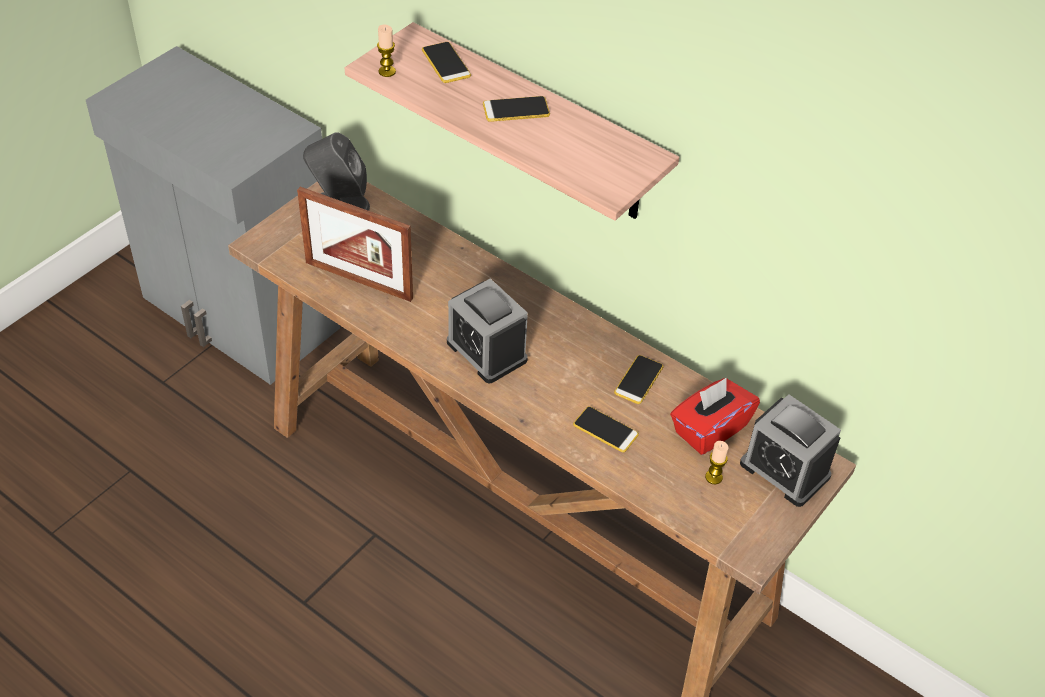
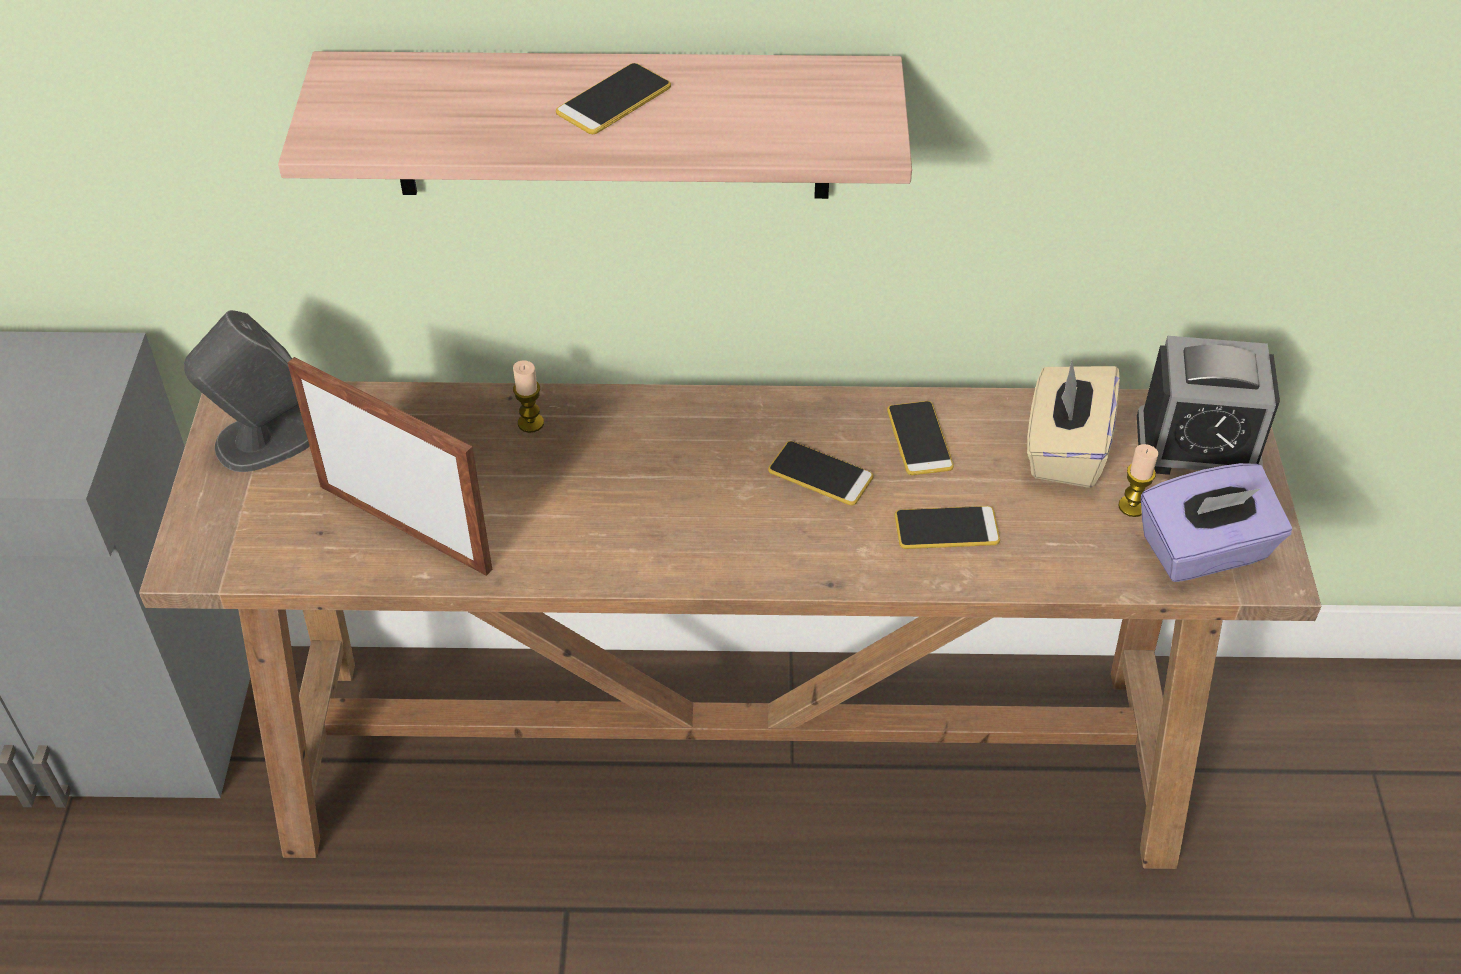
camera: 35 degrees left, 0 degrees up
(358, 280) = (404, 527): picture frame -> picture frame turned 135 degrees counterclockwise
(387, 71) = (356, 138): candle -> candle (531, 423)
(446, 63) = (434, 85): phone -> phone (820, 474)
(486, 351) = (688, 519): alarm clock -> none
(709, 429) = (1065, 449): red tissue box -> beige tissue box
(728, 521) = (1205, 551): none -> purple tissue box

